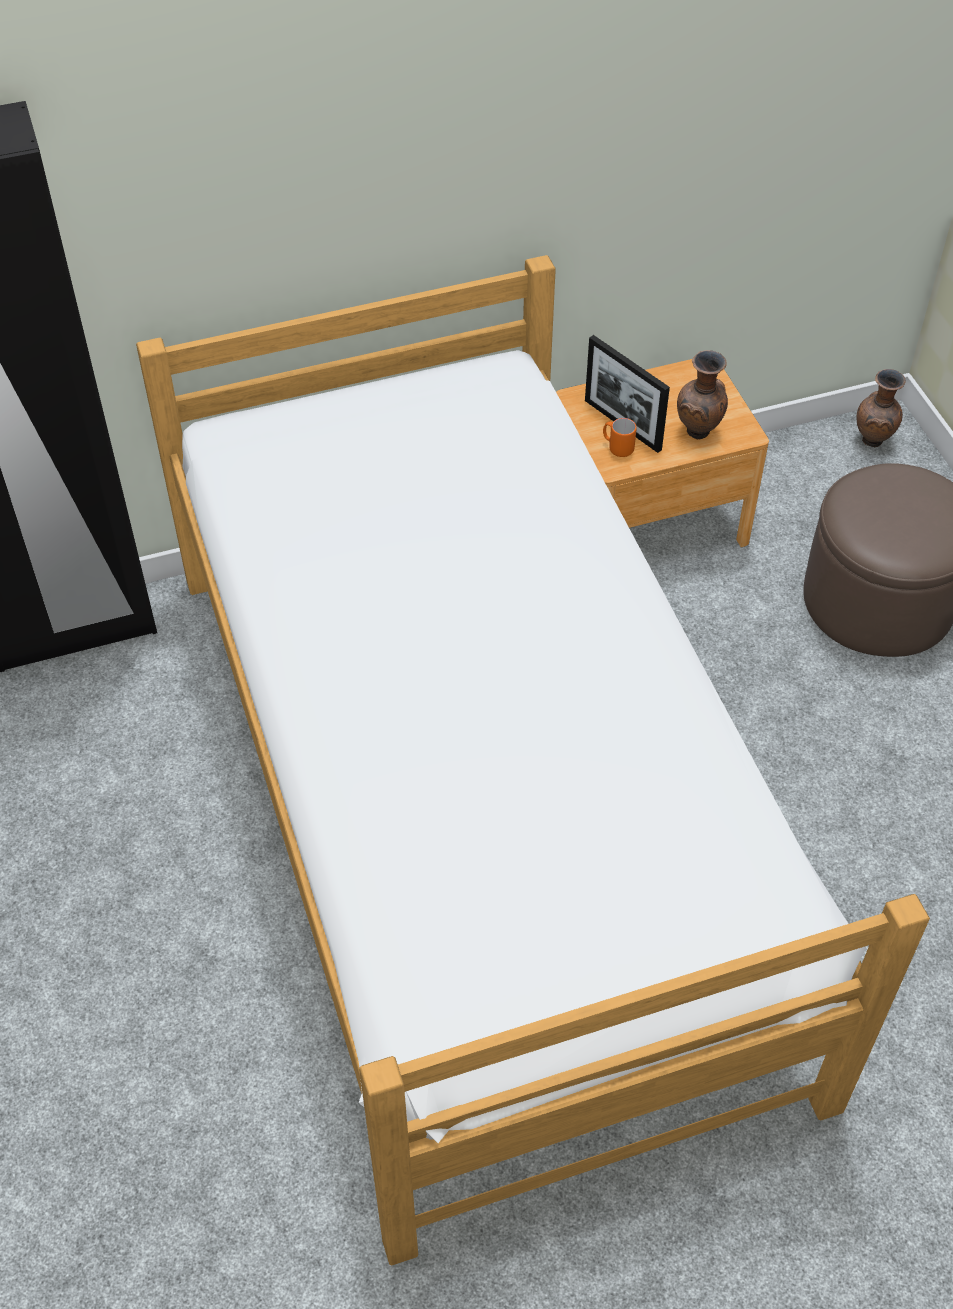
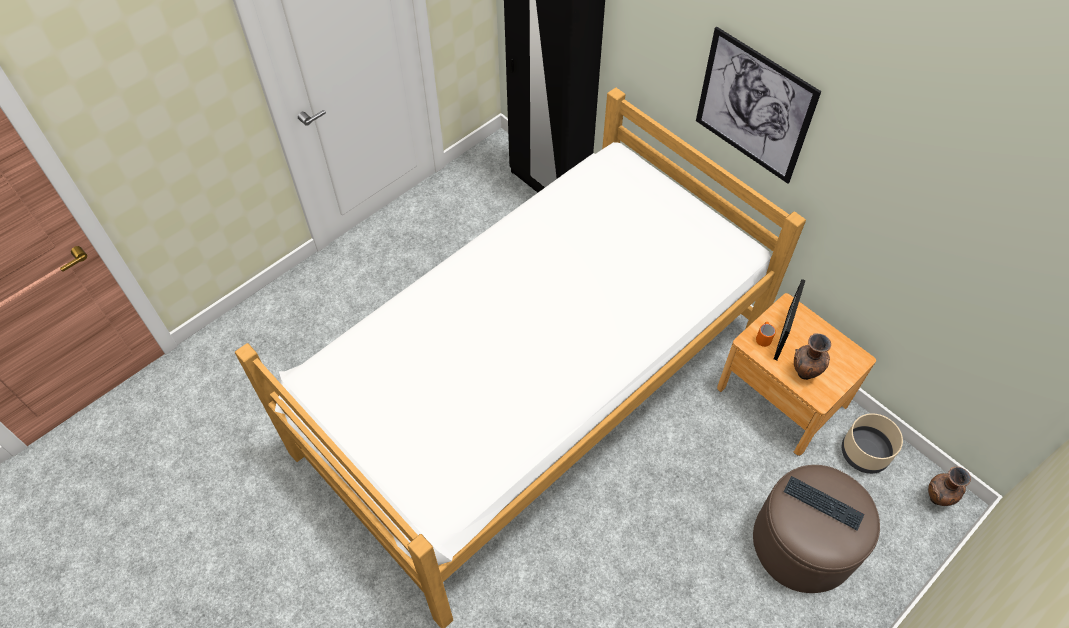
camera: 65 degrees right, 5 degrees up
(397, 164) = (754, 106): none -> picture
(778, 476) = (865, 453): none -> beige planter
(891, 509) = (823, 503): none -> keyboard

